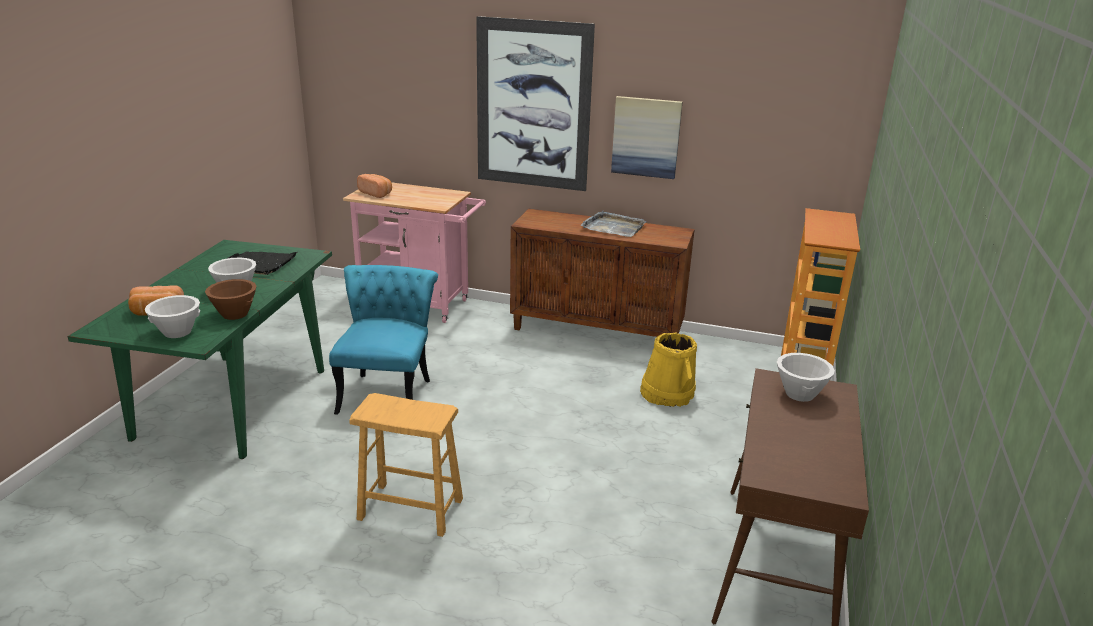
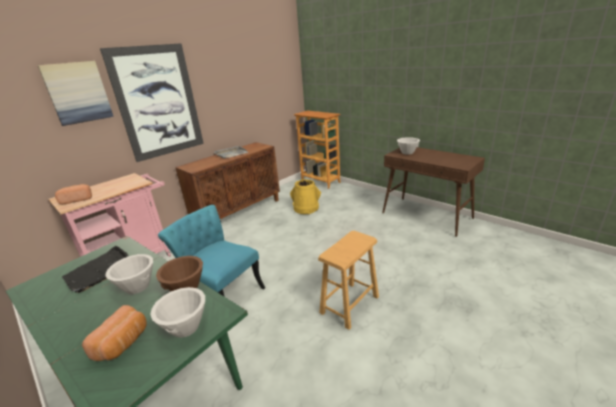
camera: 60 degrees left, 0 degrees up
(646, 137) = (223, 103): picture -> picture (78, 92)

